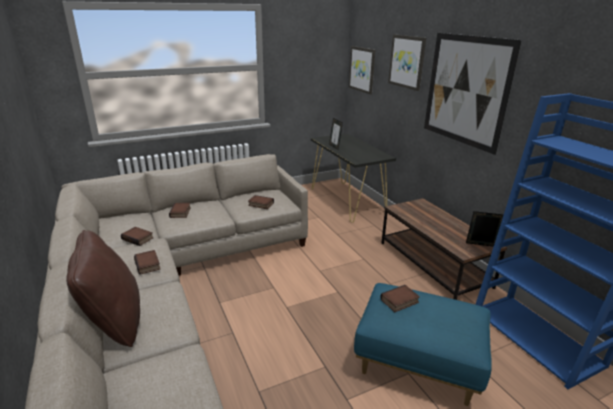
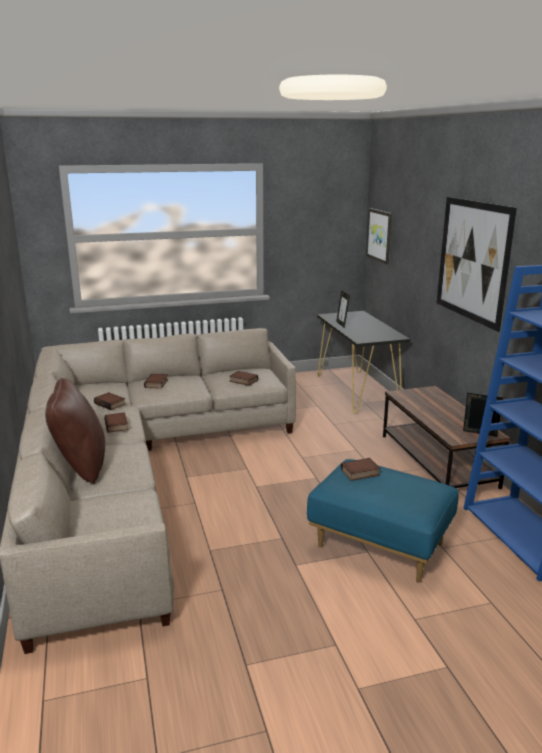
camera: 10 degrees right, 5 degrees down
(407, 62) = (421, 228): picture -> none

